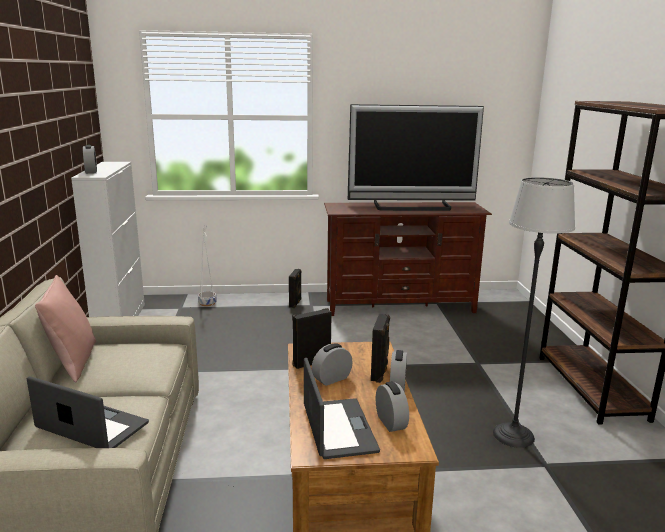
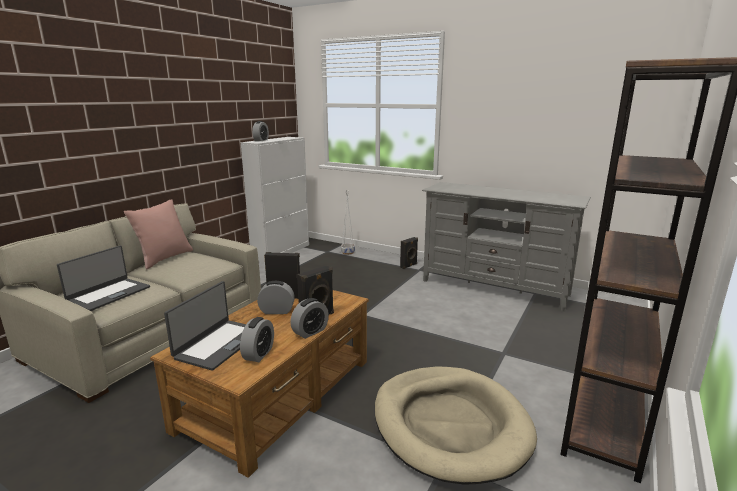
camera: 35 degrees right, 0 degrees up
(91, 427) = (108, 294): laptop -> laptop turned 60 degrees clockwise
(400, 306) = (494, 287): brown tv stand -> grey tv stand
(412, 207) = (511, 193): television -> none
(513, 435) = (450, 425): floor lamp -> beige dog bed

